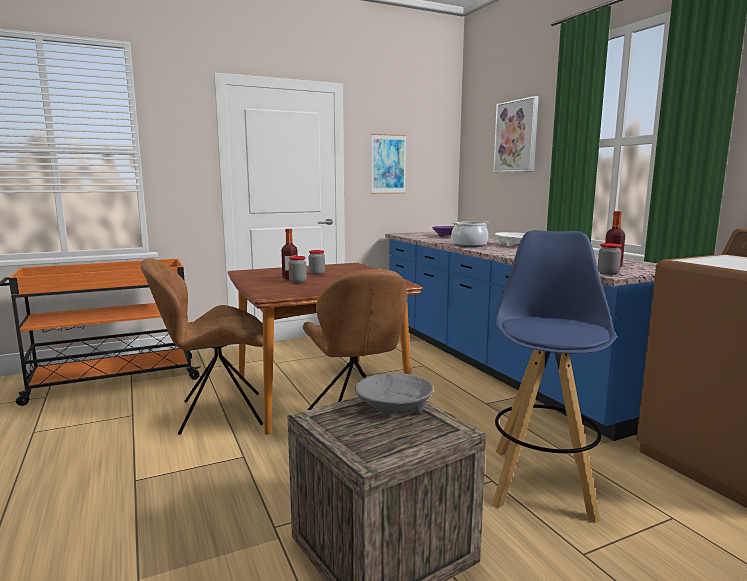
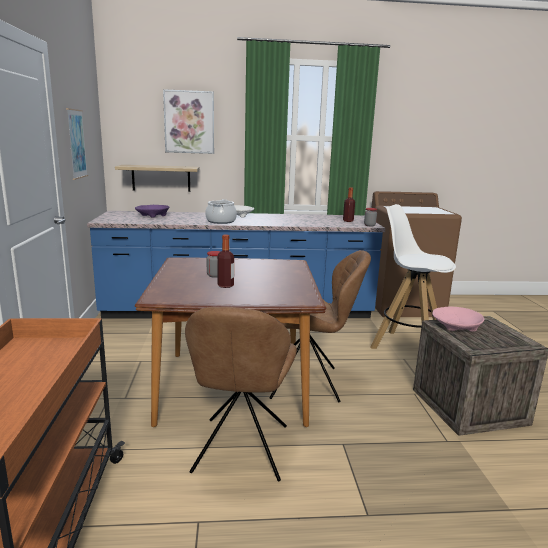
camera: 70 degrees left, 5 degrees up
(298, 281) = (249, 285): jar -> none
(393, 406) = (456, 327): grey bowl -> pink bowl
(491, 201) = (161, 178): none -> shelf
(542, 481) = (407, 347): blue stool -> white stool

